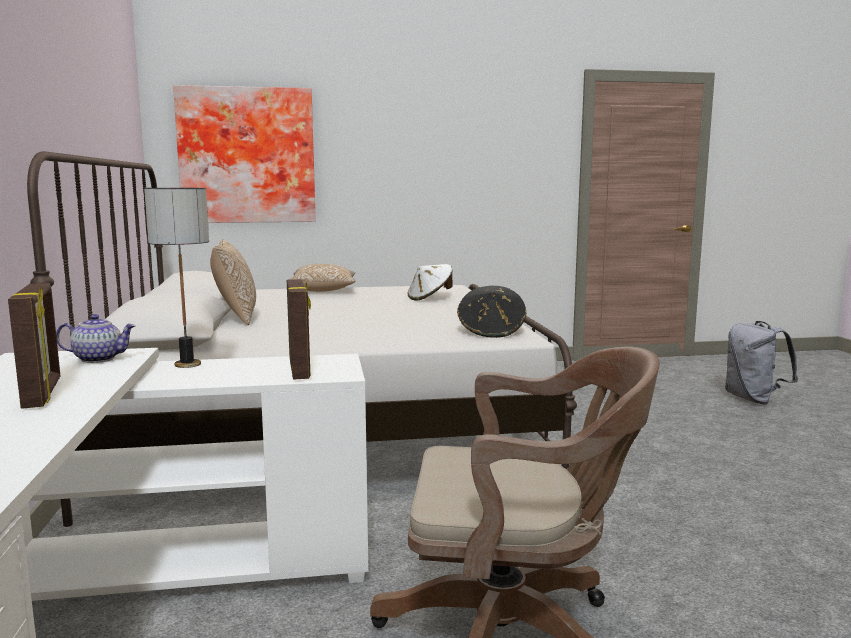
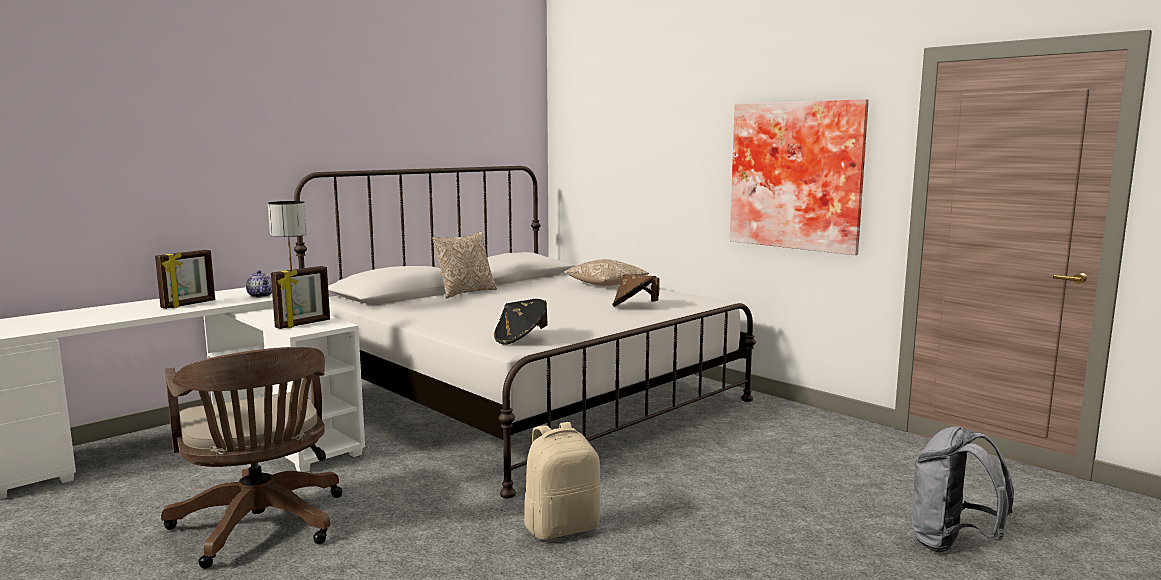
camera: 55 degrees right, 0 degrees up
(247, 156) = (604, 157): picture -> picture (797, 175)
(430, 298) = (634, 307): white hat -> brown hat
(651, 485) = (562, 527): none -> beige backpack

